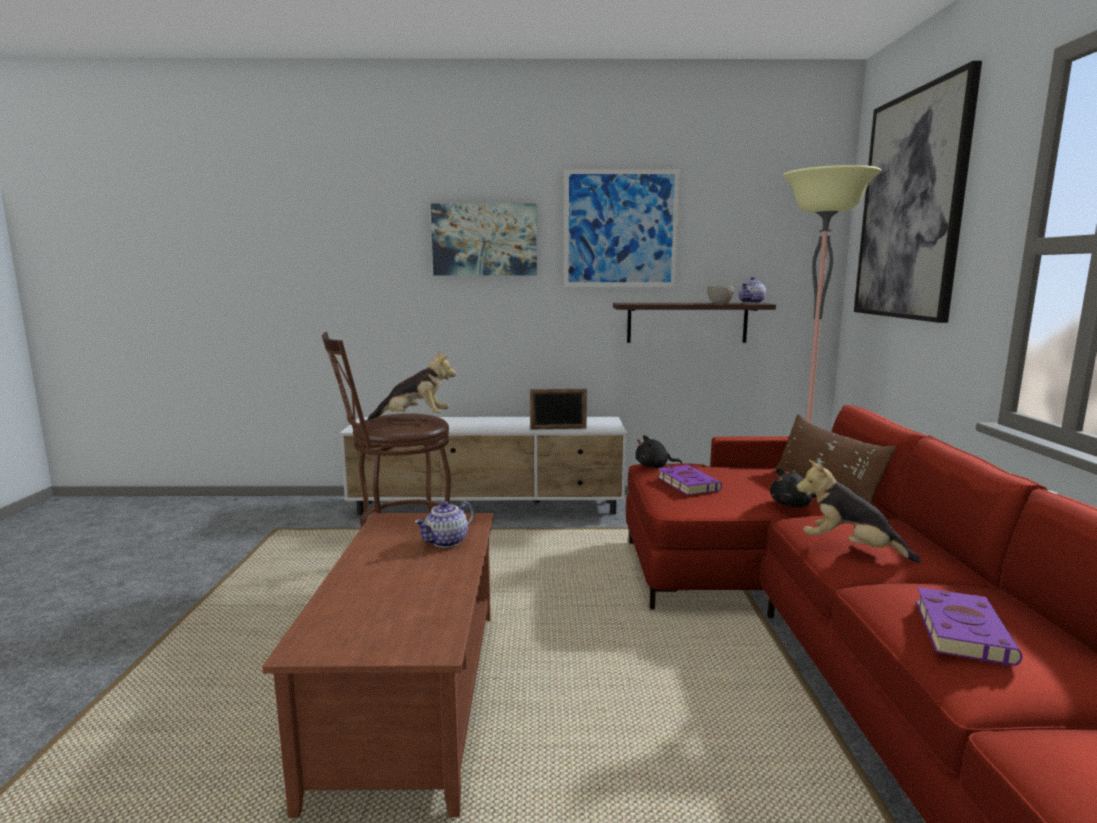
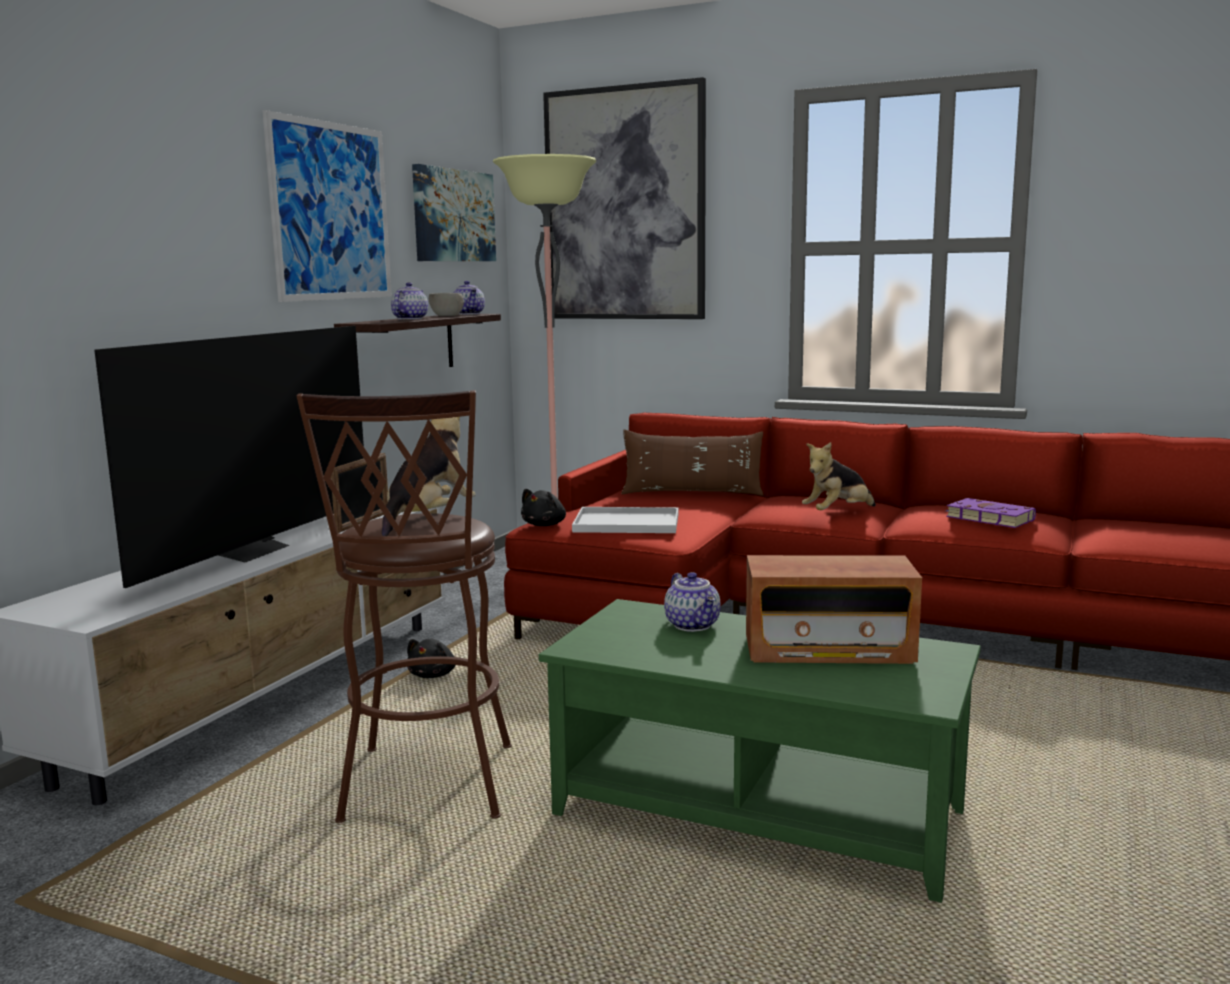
camera: 65 degrees left, 0 degrees up
(409, 595) = (828, 651): none -> radio
(414, 697) = (759, 812): brown coffee table -> green coffee table
(478, 425) = (250, 551): none -> television
(484, 240) = (167, 221): picture -> picture (453, 216)
(672, 303) = (409, 319): none -> teapot
(686, 483) = (624, 523): purple book -> white tray
(793, 505) = (720, 509): black plush toy -> black plush toy (433, 675)

